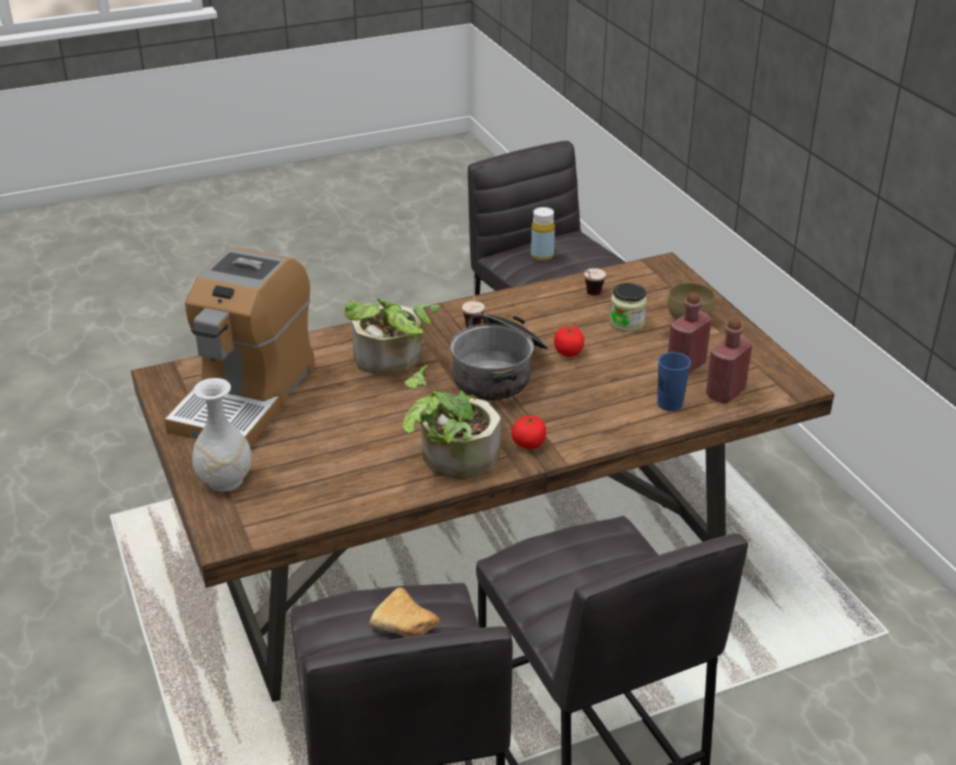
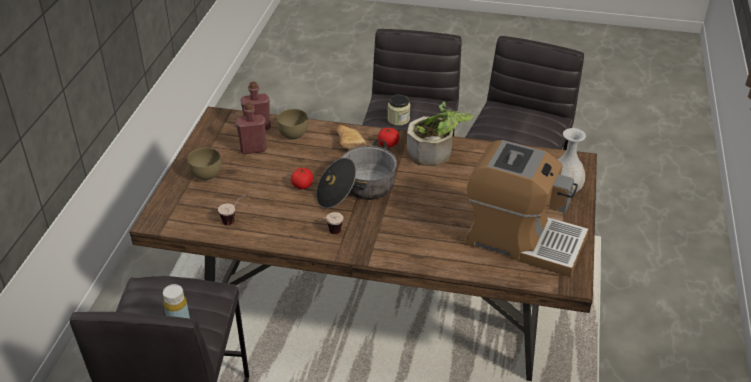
camera: 145 degrees left, 5 degrees up
(246, 397) = (523, 240): coffee machine -> coffee machine turned 60 degrees clockwise
(391, 362) = (413, 226): potted plant -> none
(407, 626) = (506, 127): bread -> bread (348, 142)
(627, 323) = (242, 189): jar -> jar (398, 119)
(669, 404) = (292, 134): blue cup -> brown bowl

